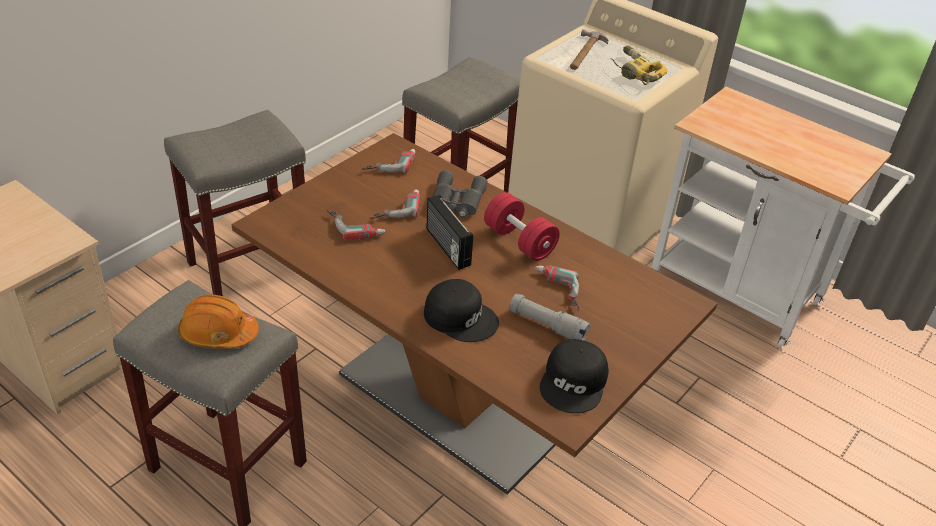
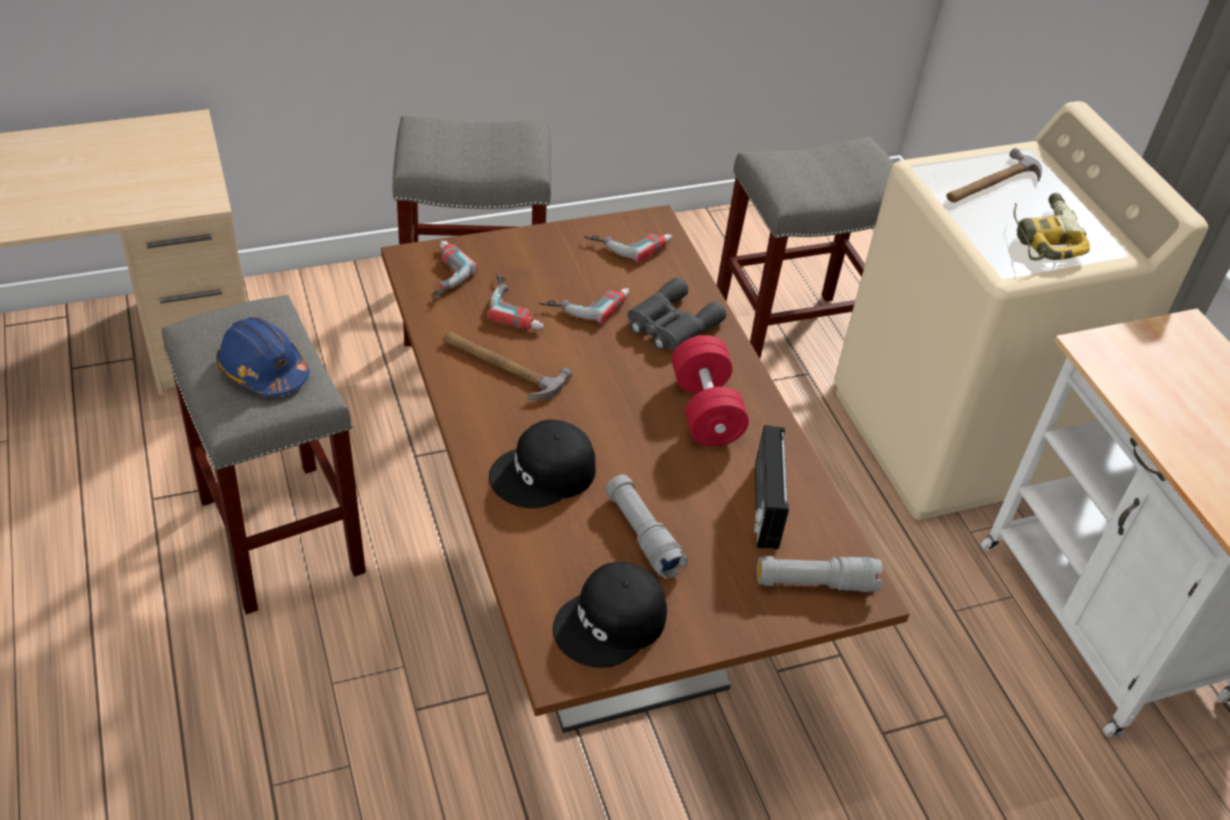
camera: 30 degrees right, 5 degrees up
(218, 334) = (263, 370): orange hard hat -> blue hard hat
(377, 265) = (501, 366): none -> hammer
(446, 247) = (605, 379): radio -> radio (763, 506)
(461, 317) = (544, 474): black cap -> black cap turned 90 degrees clockwise
(556, 291) = (695, 496): power drill -> power drill (439, 275)
(659, 309) = (815, 583): none -> grey flashlight

